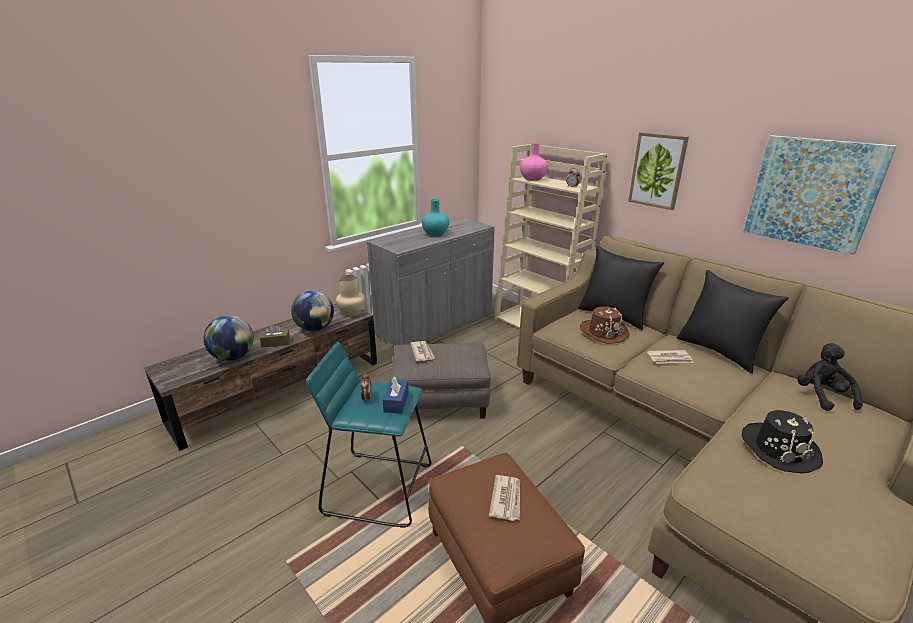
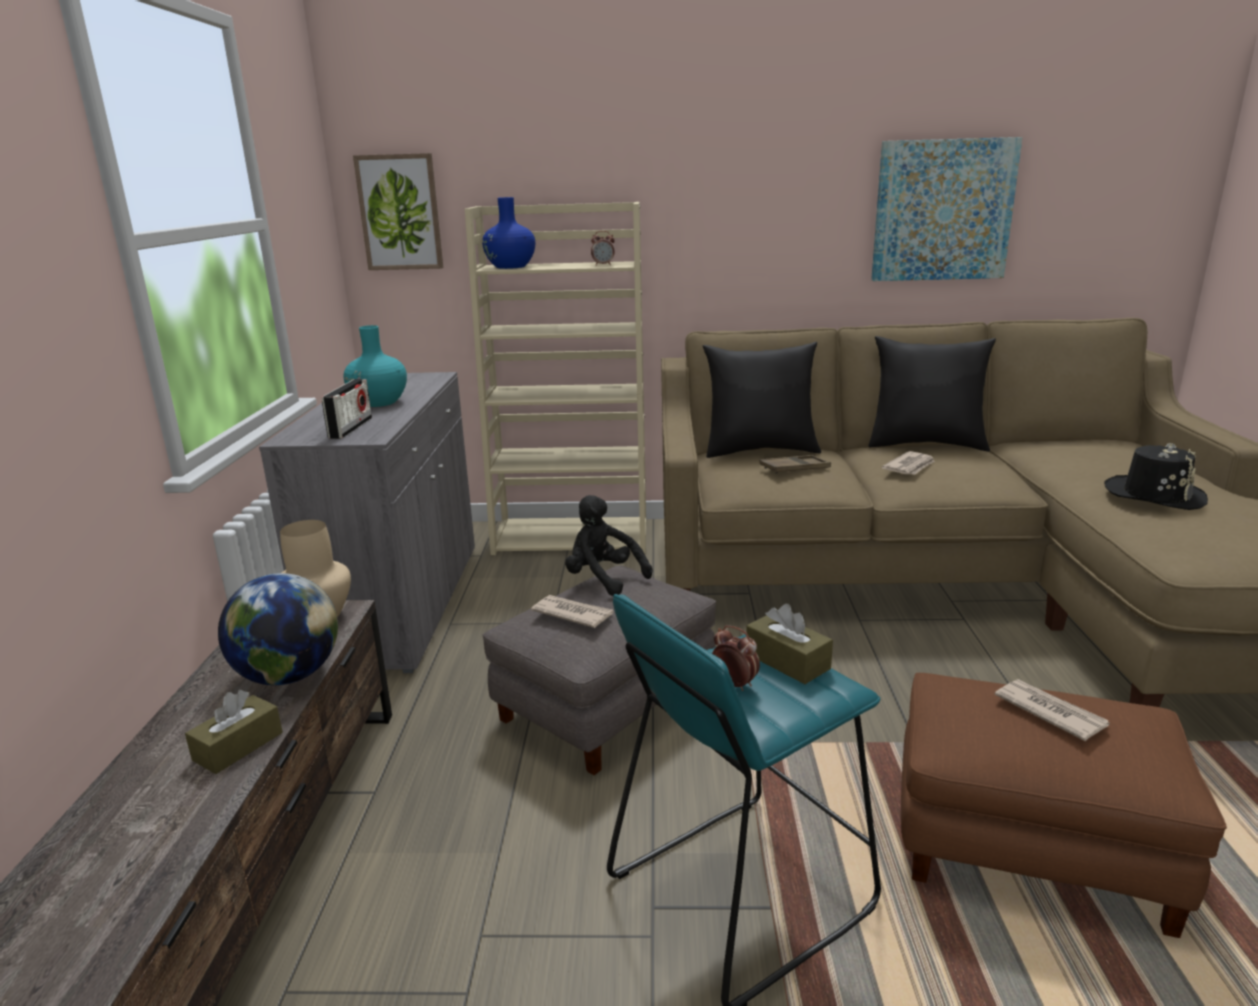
camera: 45 degrees left, 5 degrees down
(233, 357) = (169, 835): globe -> none
(396, 402) = (787, 661): blue tissue box -> brown tissue box
(403, 243) = (351, 428): none -> radio
(532, 179) = (510, 267): pink vase -> blue vase
(603, 332) = (794, 469): brown hat -> brown tray
(657, 170) = (729, 217): picture -> picture (400, 212)
(821, 396) = (1074, 444): black plush toy -> black plush toy (603, 579)

